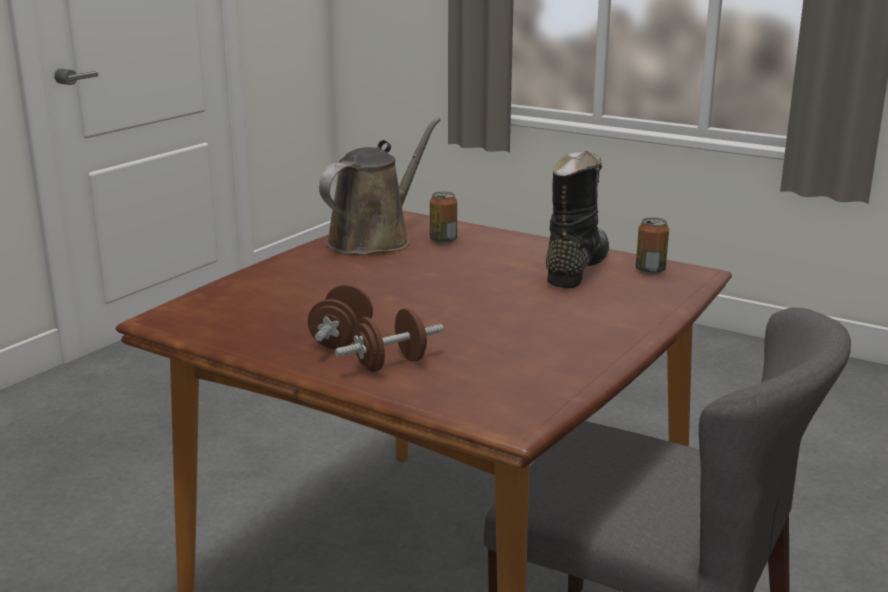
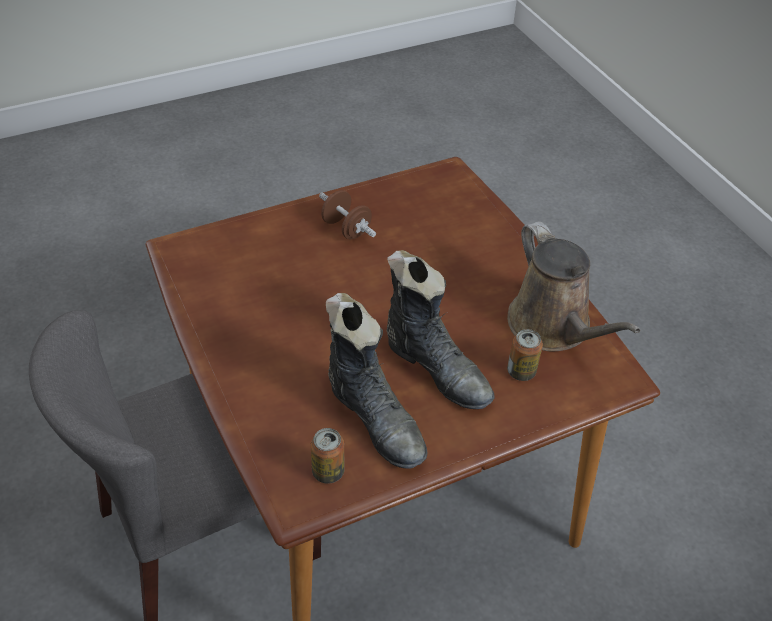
camera: 120 degrees right, 25 degrees up
(390, 364) = (291, 234): brown dumbbell -> none
(487, 263) = (436, 369): none -> black boot

